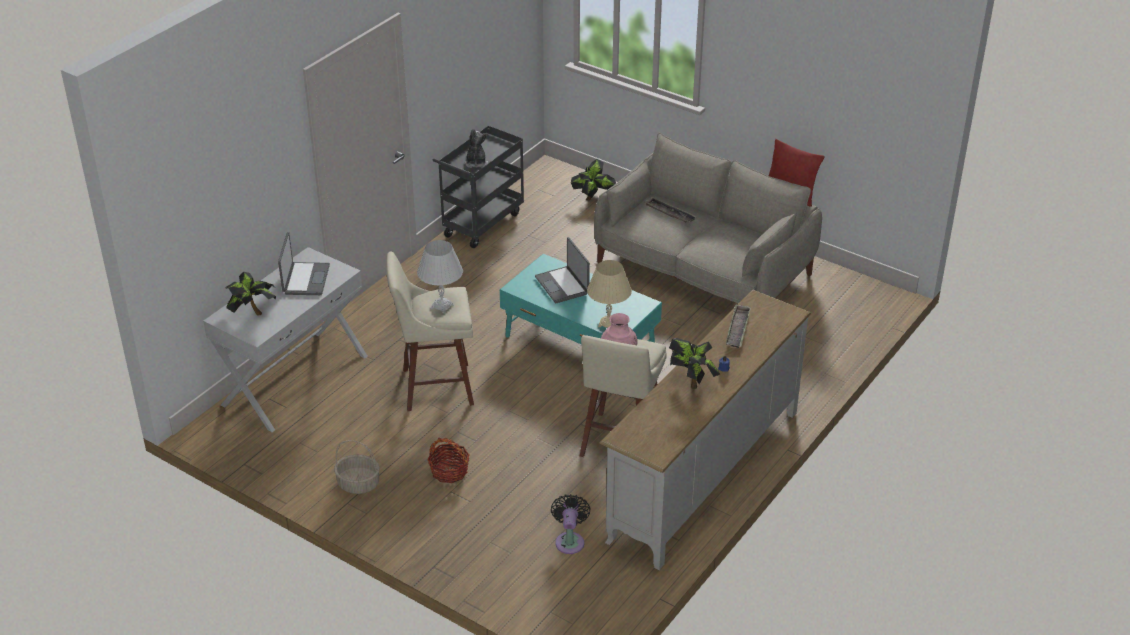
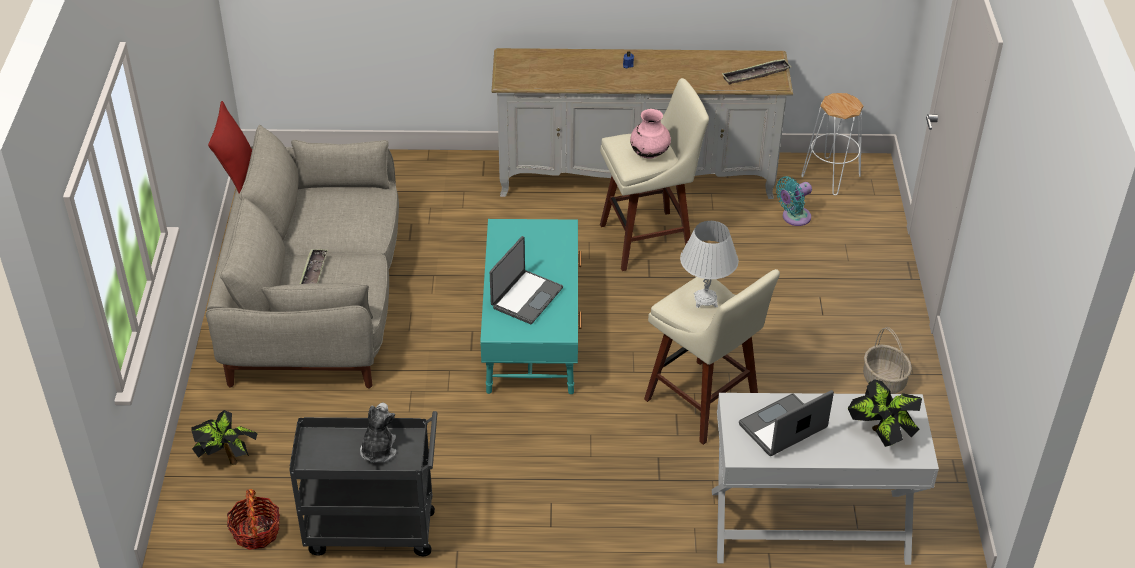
camera: 125 degrees left, 5 degrees up
(449, 471) = (800, 329): basket -> basket (256, 532)
(476, 163) = (378, 450): plush toy -> plush toy turned 135 degrees clockwise
(570, 540) = (793, 217): black fan -> turquoise fan
(599, 598) = (831, 176): none -> white stool
(608, 324) = (559, 237): beige table lamp -> none
(692, 382) = (665, 73): potted plant -> none
(738, 329) = (565, 76): tray -> tray (756, 75)

